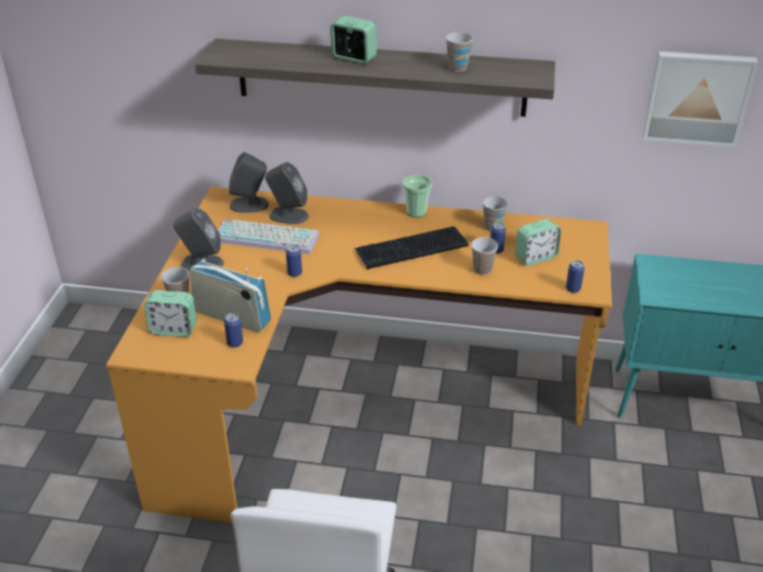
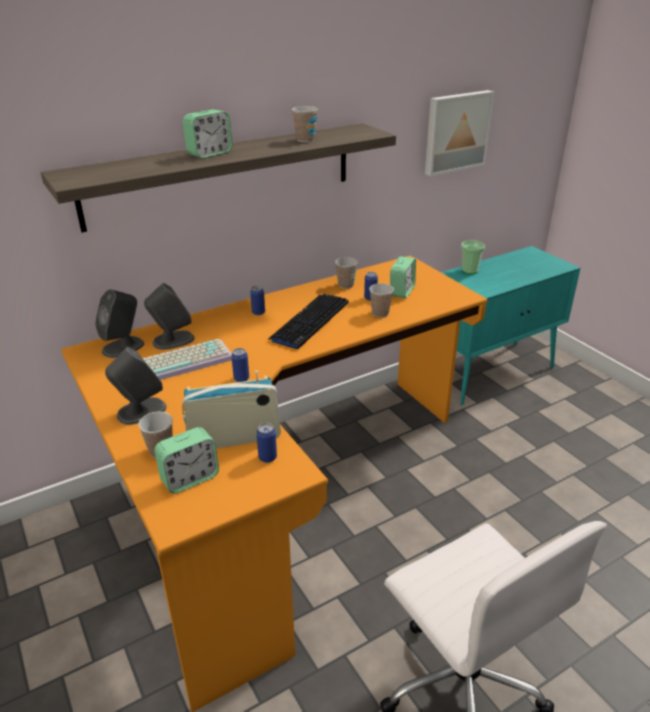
camera: 40 degrees left, 5 degrees down
(353, 58) = (209, 153): alarm clock -> alarm clock turned 150 degrees clockwise
(416, 212) = (277, 297): cup -> cup (469, 270)
(573, 289) = (453, 300): can -> can (258, 312)

